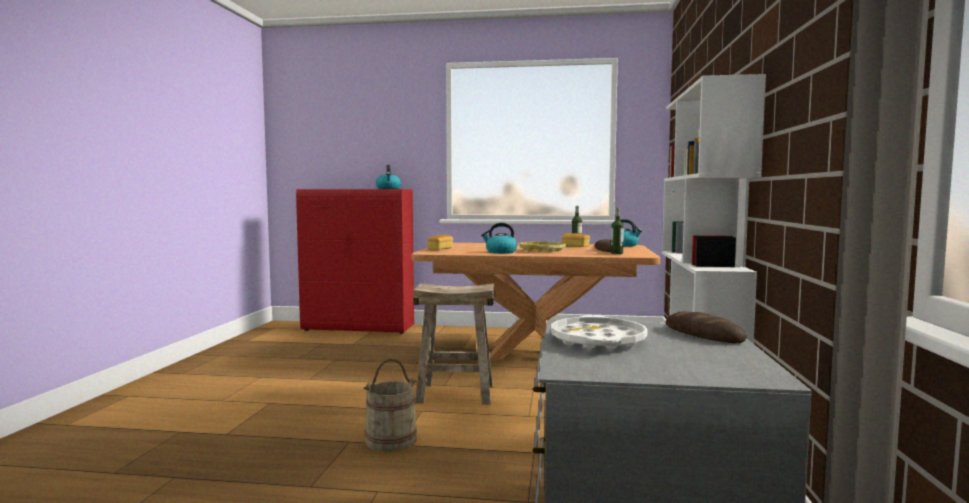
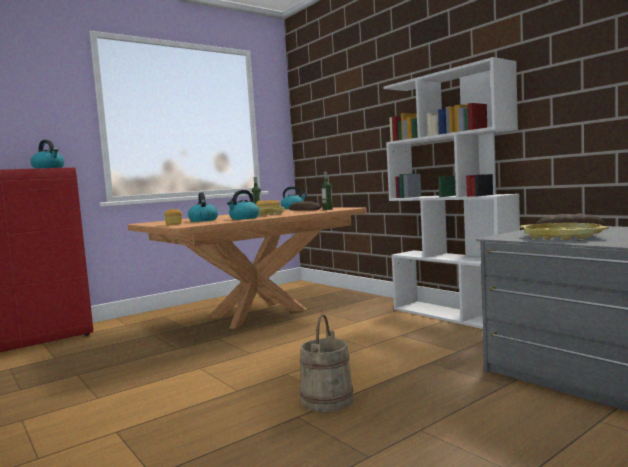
camera: 45 degrees left, 0 degrees up
(455, 394) = (277, 355): beige stool -> none
(476, 248) = (203, 220): none -> kettle
(597, 341) = (562, 237): white tray -> yellow tray

